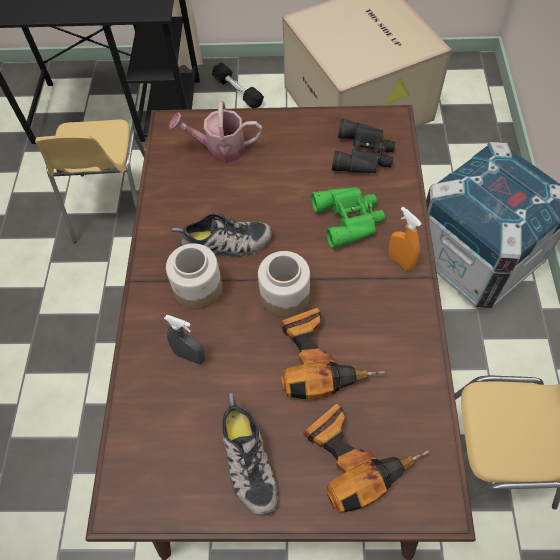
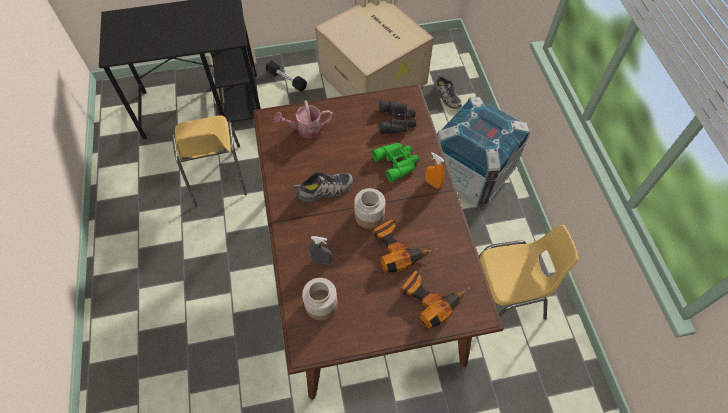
camera: 15 degrees left, 0 degrees up
(198, 289) = (315, 220): jar -> jar (321, 305)
(246, 460) = (370, 312): shoe -> shoe (446, 96)

